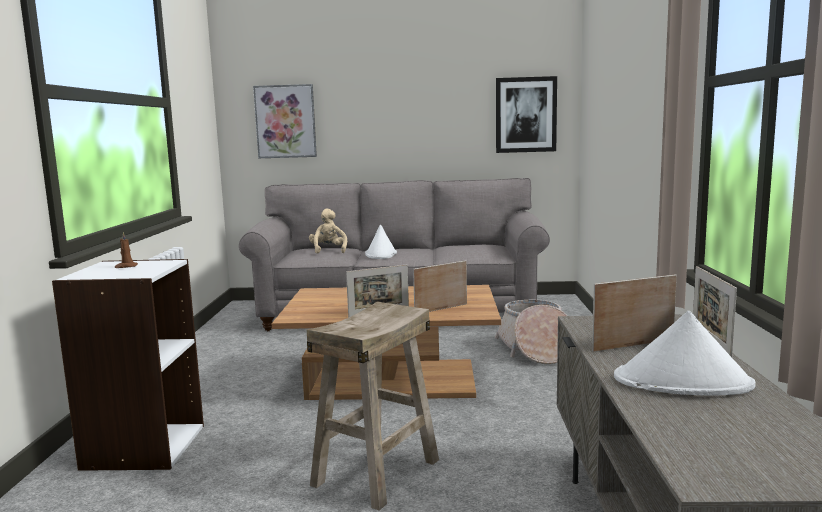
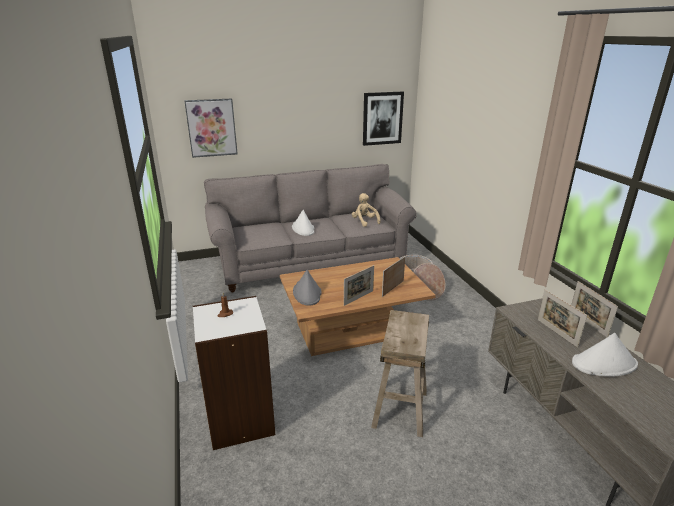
camera: 20 degrees left, 15 degrees up
(314, 304) = (307, 293): none -> grey hat
(328, 250) = (265, 229): beige plush toy -> beige plush toy (364, 222)
(633, 345) = (556, 333): picture frame -> picture frame turned 75 degrees counterclockwise

